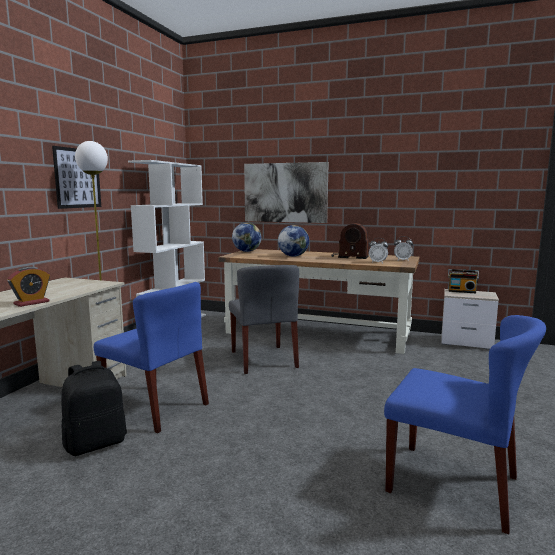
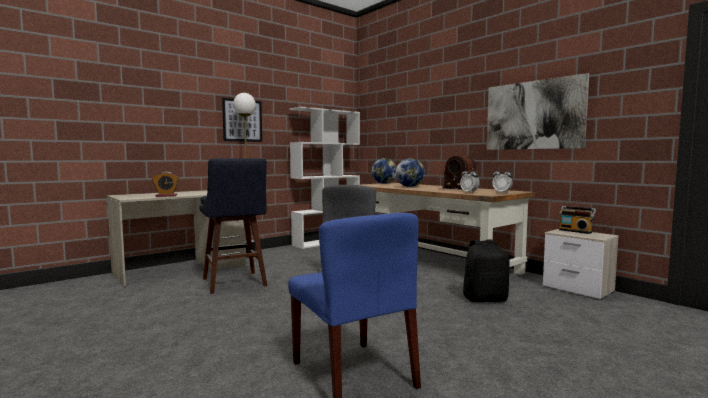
camera: 30 degrees right, 5 degrees down
(96, 443) = (174, 293): black backpack -> black backpack (485, 299)
(156, 407) = (235, 283): blue chair -> blue stool
(285, 192) = (422, 132): picture -> picture (533, 115)

